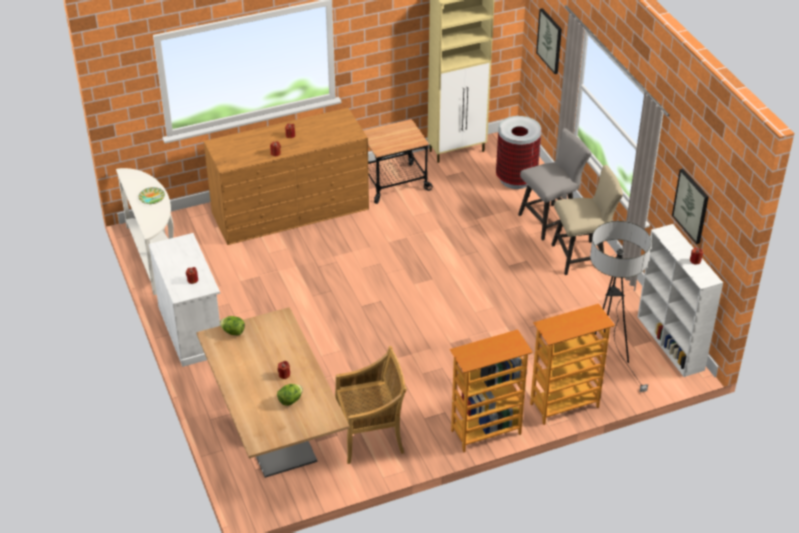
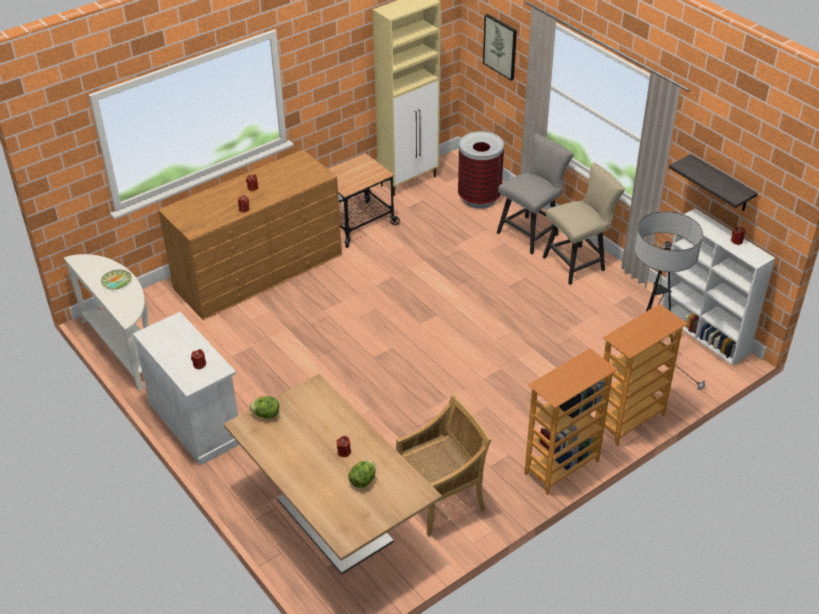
camera: 15 degrees left, 0 degrees up
(691, 205) = (721, 184): picture -> shelf

